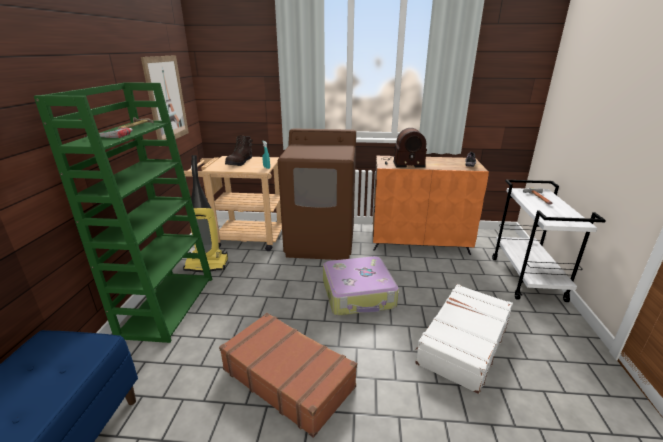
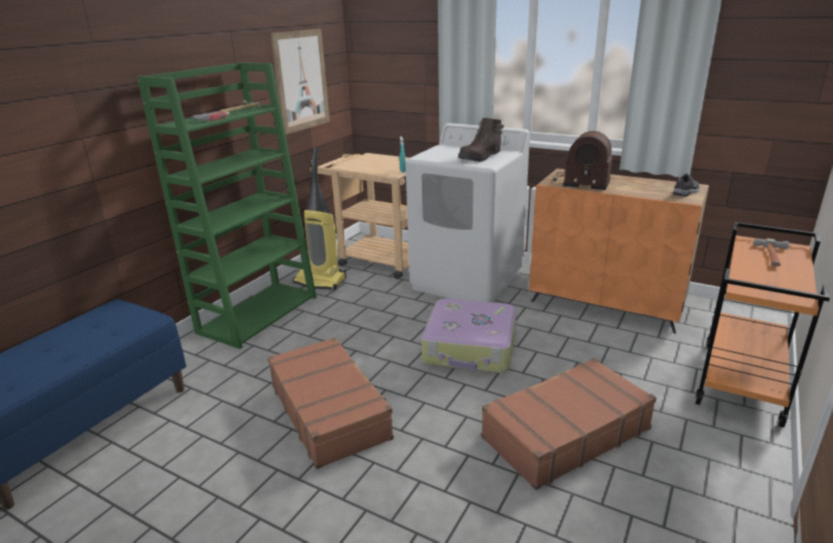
camera: 25 degrees right, 0 degrees up
(240, 162) = (378, 162): brown boot -> brown boot (480, 157)
(321, 243) = (467, 280): brown washing machine -> white washing machine
(463, 343) = (564, 433): white suitcase -> brown suitcase
(527, 279) = (742, 383): white cart -> orange cart

